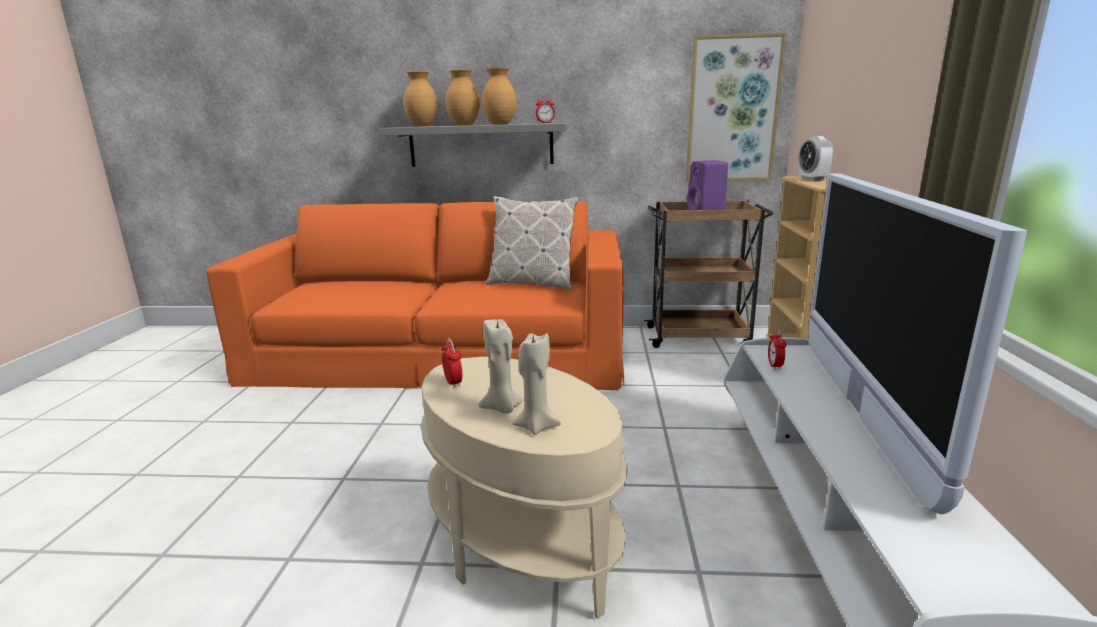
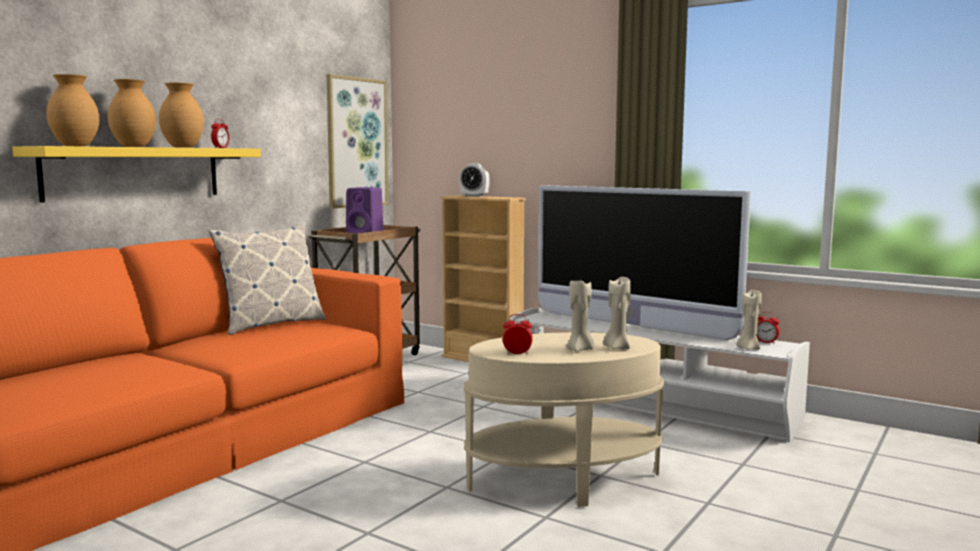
camera: 60 degrees left, 10 degrees down
(481, 145) = (134, 173): grey shelf -> yellow shelf
(774, 366) = (556, 322): alarm clock -> alarm clock (766, 342)
(912, 545) = (748, 348): none -> beige candle

